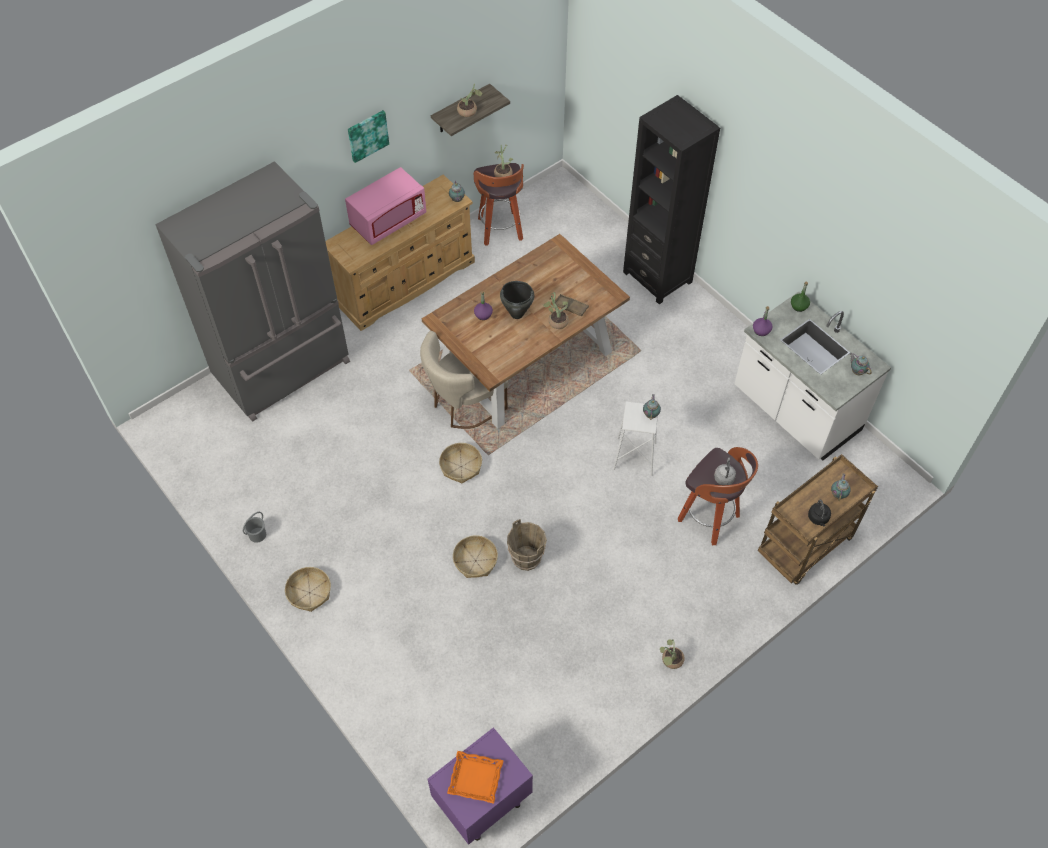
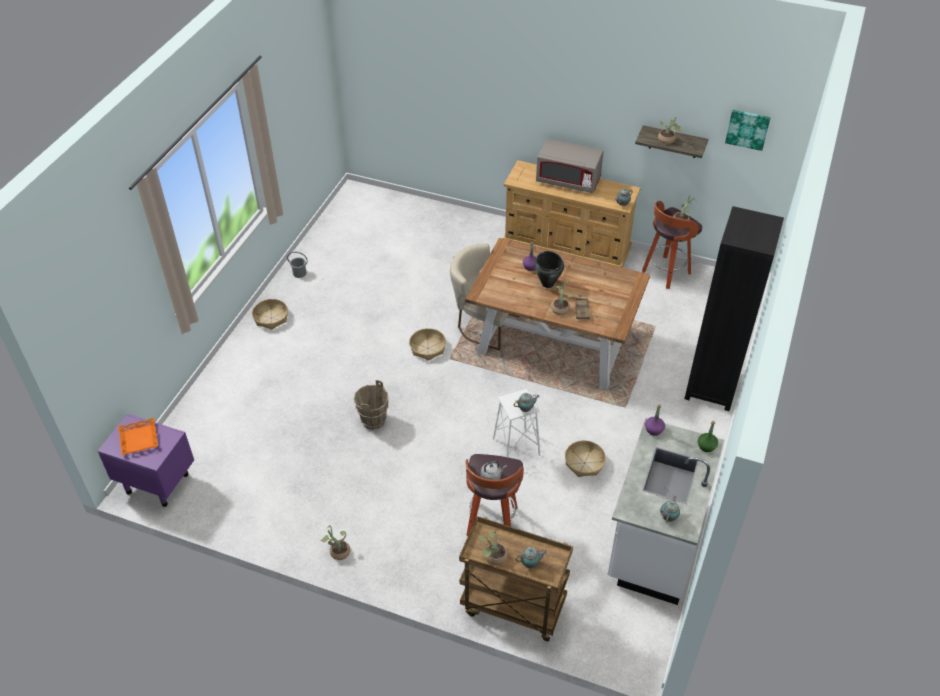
camera: 60 degrees right, 10 degrees down
(284, 369) = (438, 224): grey fridge -> none
(367, 135) = (581, 99): picture -> picture (747, 129)
(388, 221) = (568, 181): pink microwave -> grey microwave
(475, 560) = (352, 392): basket -> basket (584, 463)
(818, 518) = (493, 557): black kettle -> potted plant

